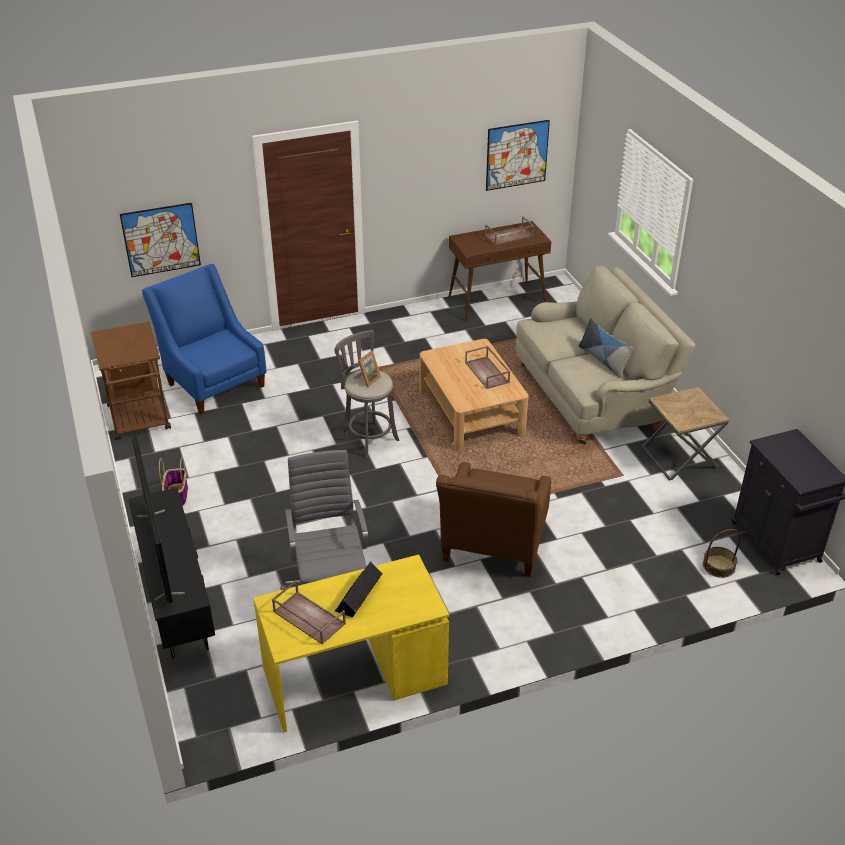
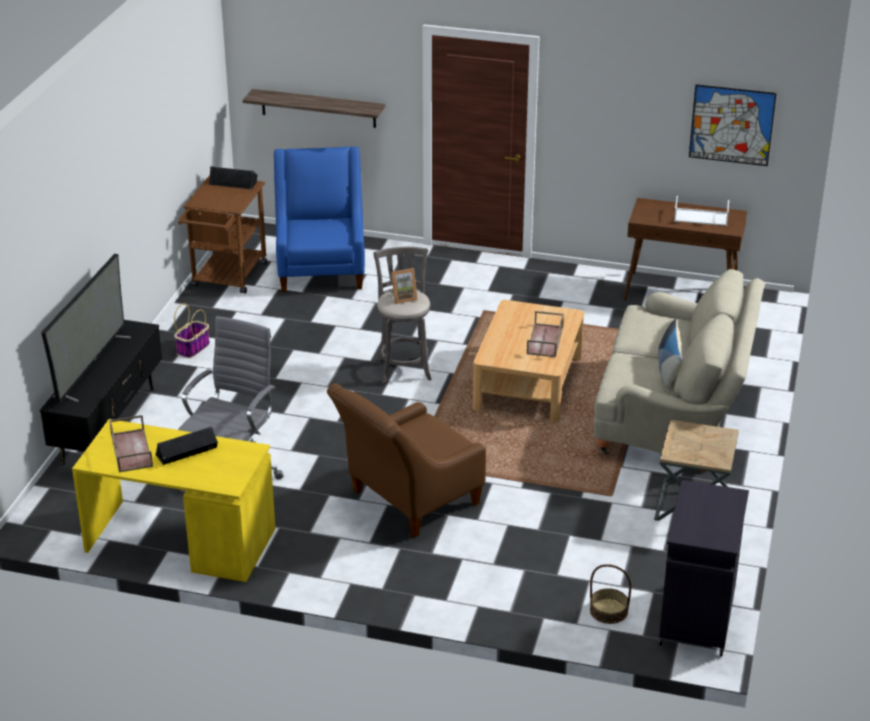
camera: 35 degrees right, 5 degrees down
(121, 331) = (233, 182): none -> black speaker
(161, 240) = (318, 108): picture -> shelf
(508, 236) = (700, 217): brown tray -> white tray

